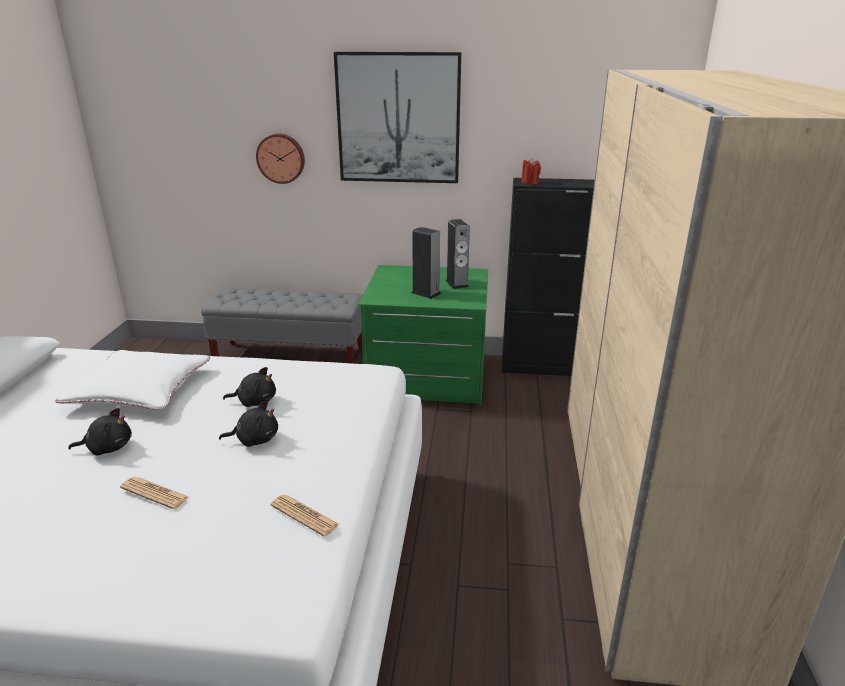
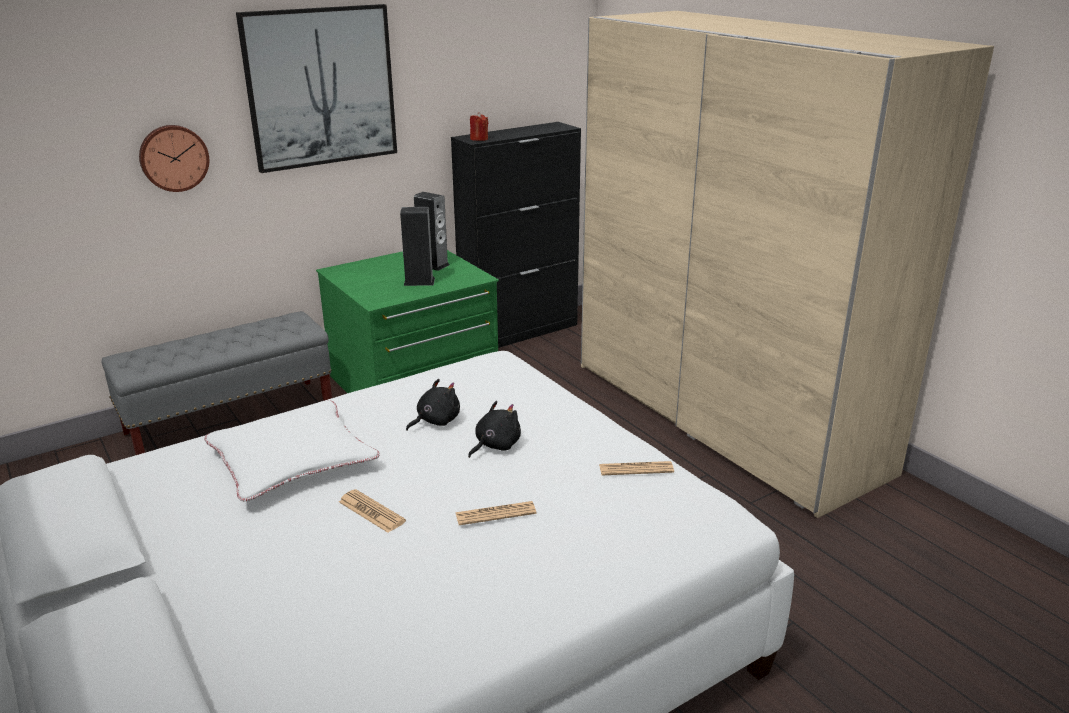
camera: 40 degrees left, 0 degrees up
(107, 448) = (371, 512): black plush toy -> newspaper

